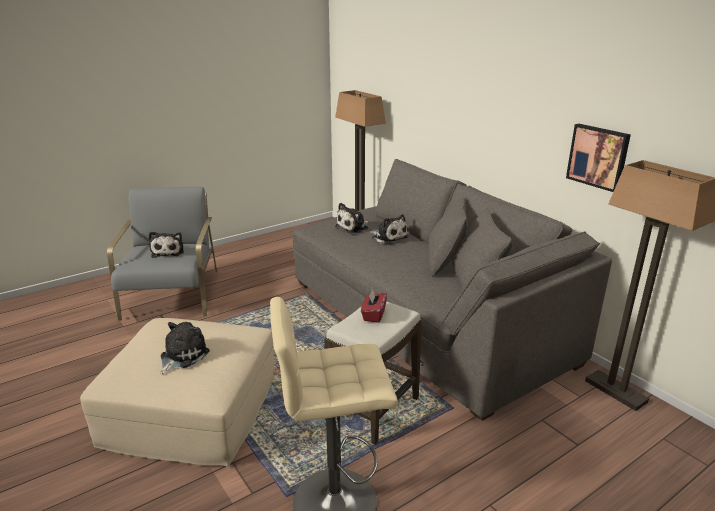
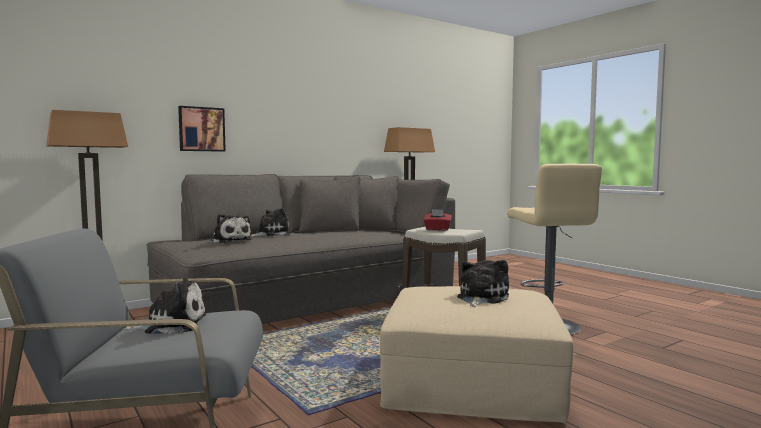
camera: 90 degrees left, 20 degrees down
(182, 356) = (481, 298): plush toy -> plush toy turned 90 degrees clockwise
(598, 156) = (357, 134): picture -> picture (201, 129)

